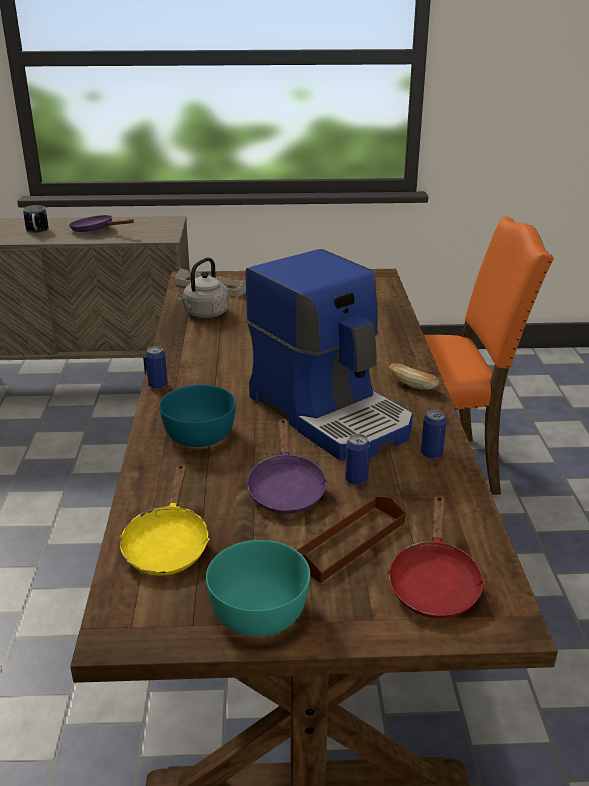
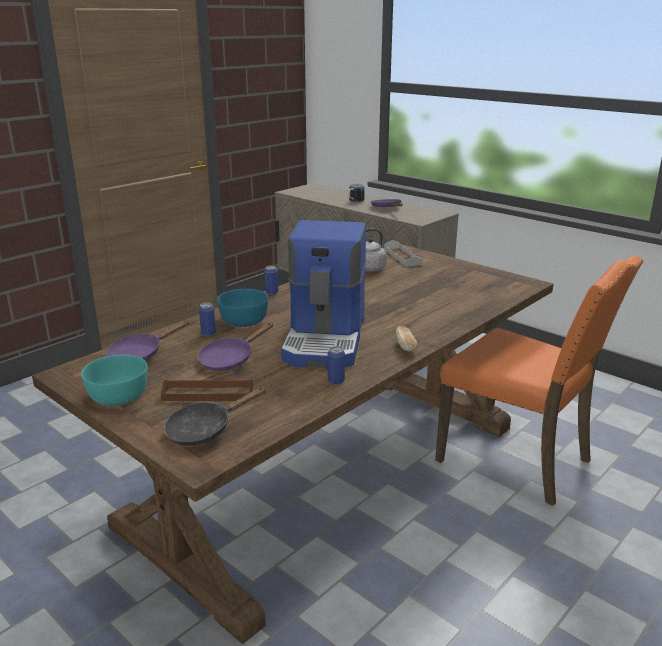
camera: 45 degrees right, 5 degrees down
(167, 544) = (140, 355): yellow frying pan -> purple frying pan
(356, 479) = (270, 372): can -> can (208, 333)
(434, 583) = (205, 429): red frying pan -> black frying pan

